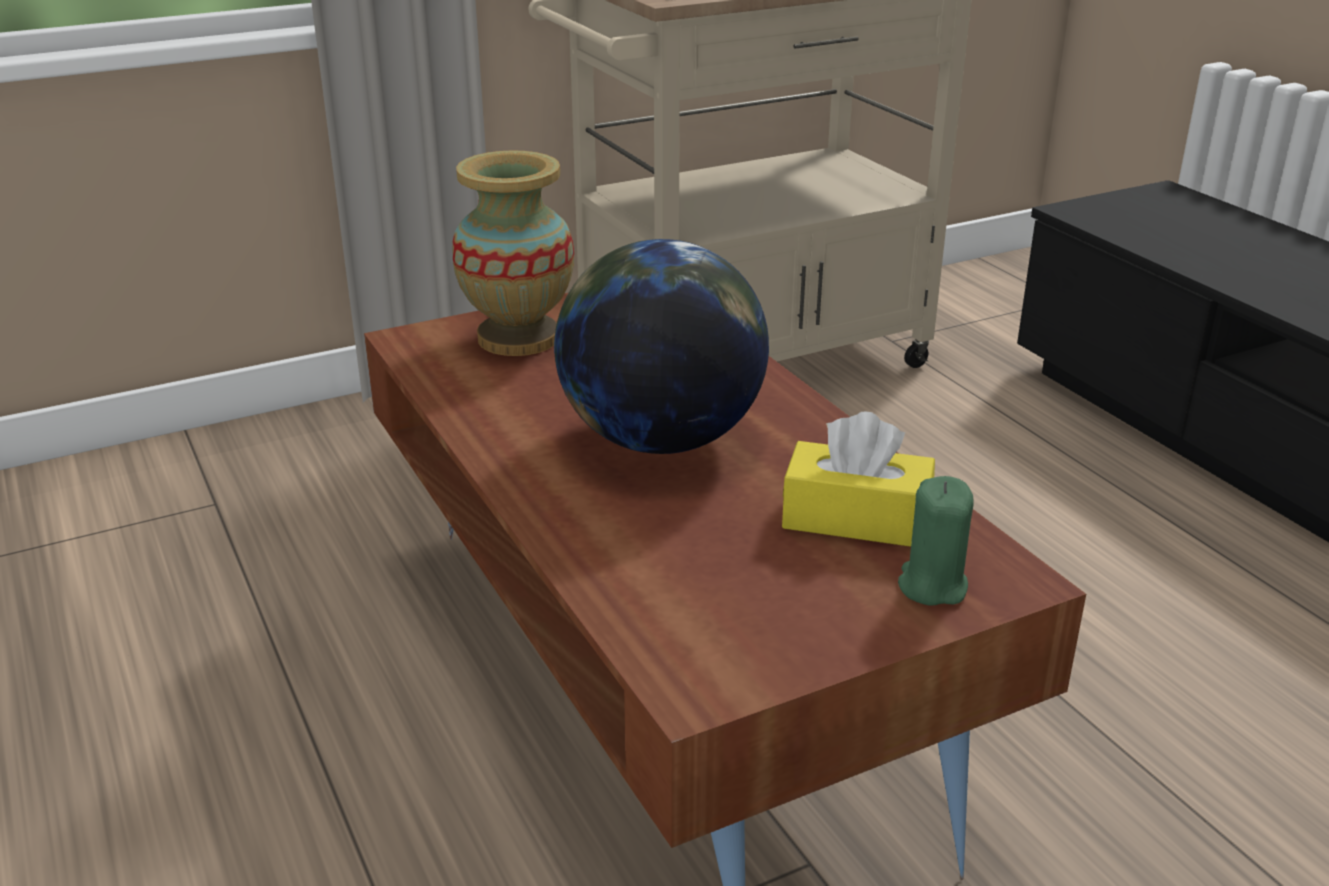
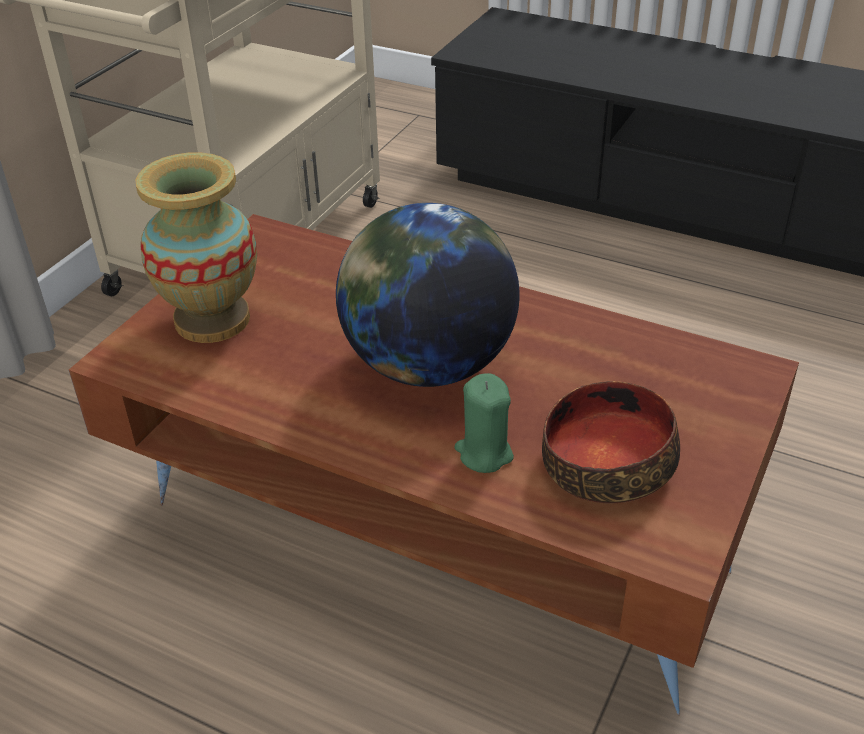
camera: 35 degrees left, 10 degrees up
(728, 584) = (607, 463): none -> bowl
(856, 519) = (623, 370): yellow tissue box -> none
(932, 585) = (719, 399): green candle -> green candle (484, 453)

